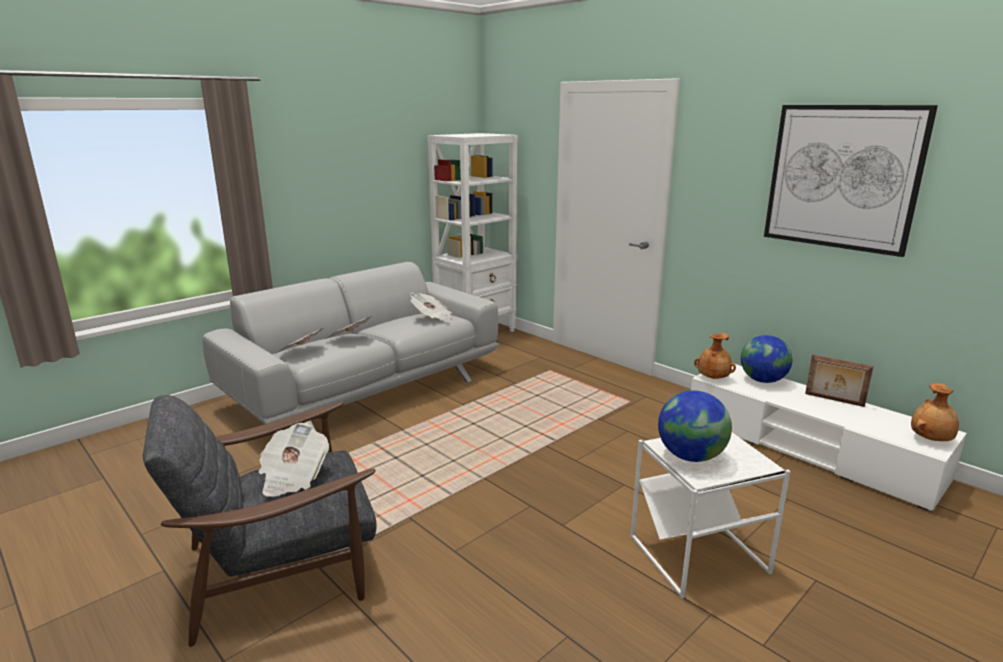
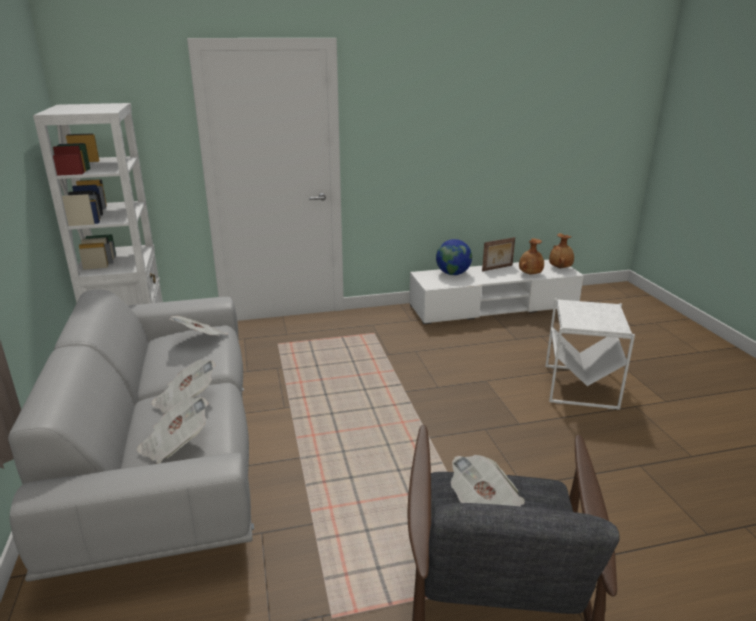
camera: 60 degrees left, 5 degrees up
(690, 456) = (592, 321): globe -> none
(713, 378) = (433, 285): brown vase -> brown vase (529, 274)
(842, 177) = (477, 114): picture -> none

